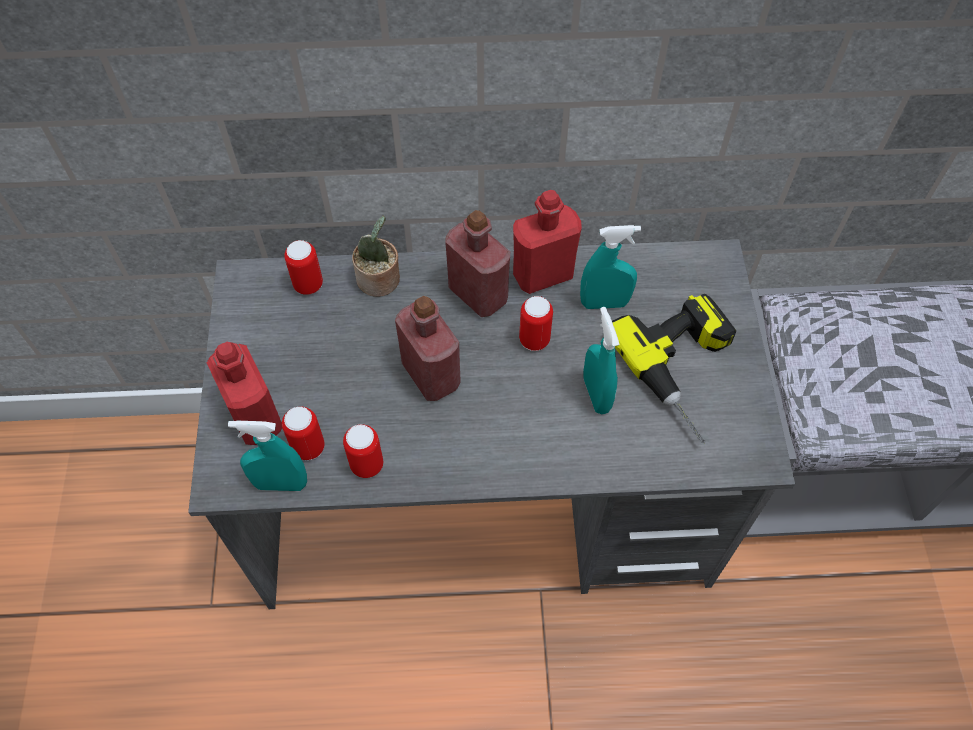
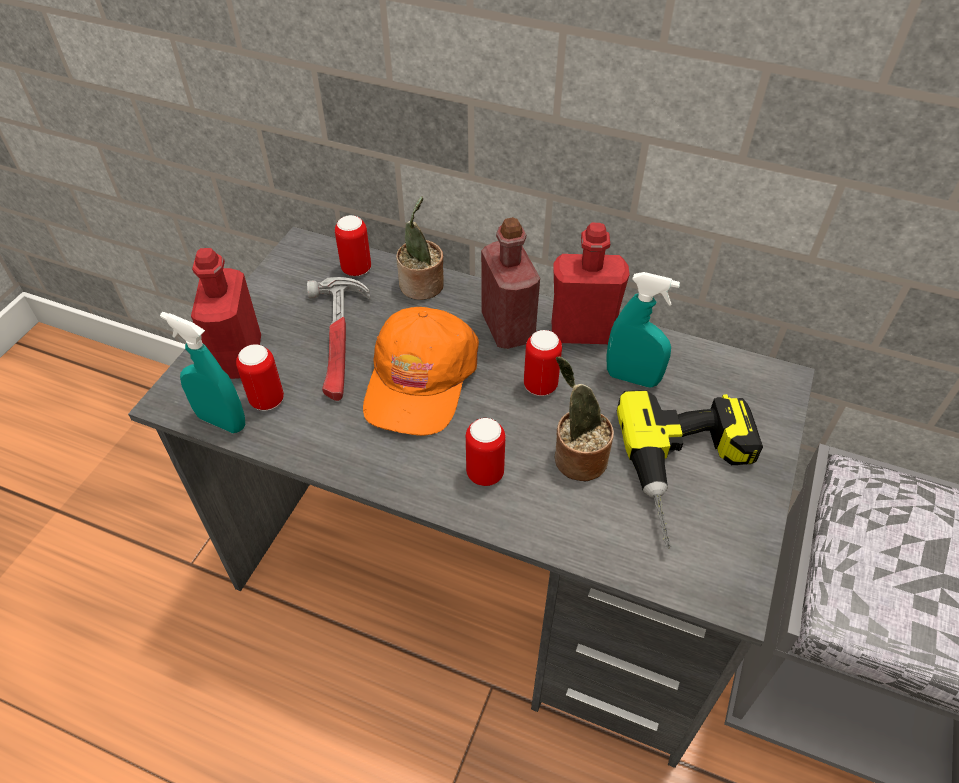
camera: 25 degrees right, 10 degrees down
(338, 365) = (339, 341): none -> hammer
(367, 465) = (309, 435): can -> can (485, 473)
(431, 375) = (419, 380): red bottle -> orange cap
(596, 394) = (576, 458): turquoise spray bottle -> potted plant

